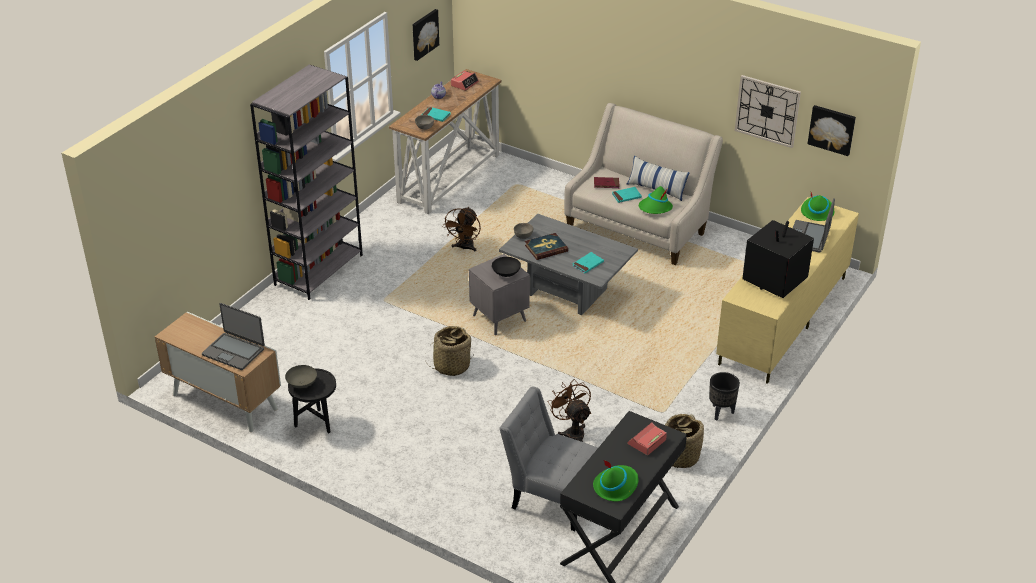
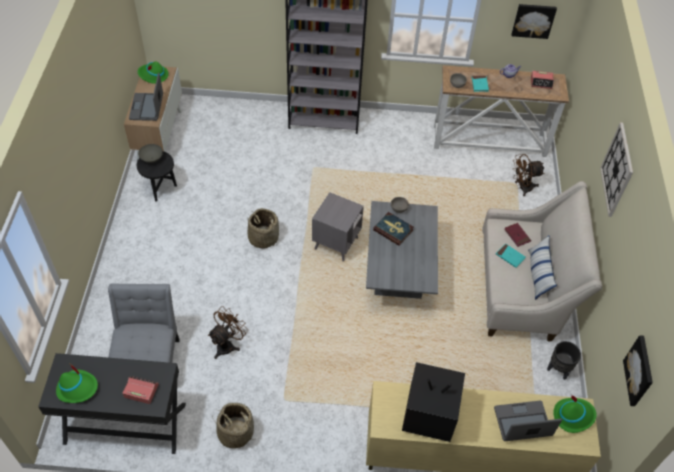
camera: 60 degrees right, 15 degrees up
(464, 248) = (408, 186): brown fan -> brown fan (522, 187)
(506, 274) = (337, 217): black bowl -> none
(588, 264) = (390, 266): turquoise book -> none
(655, 208) = (508, 283): green hat -> green hat (153, 75)
(721, 412) = (308, 445): black planter -> black planter (558, 370)
(767, 111) = (627, 301): wall clock -> wall clock (617, 170)

